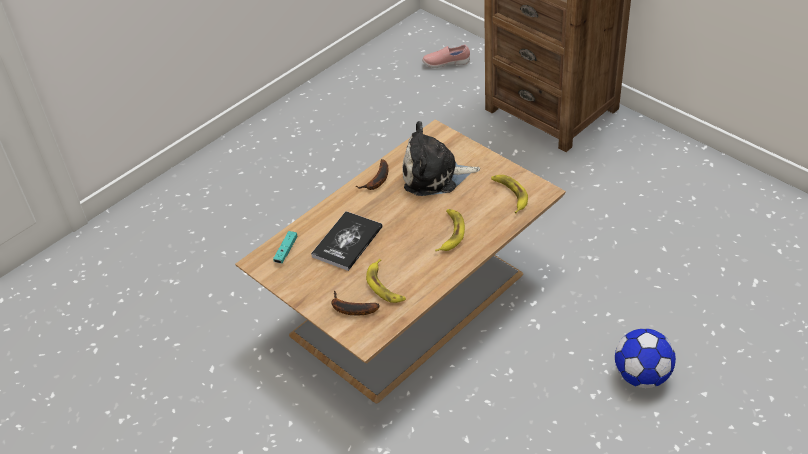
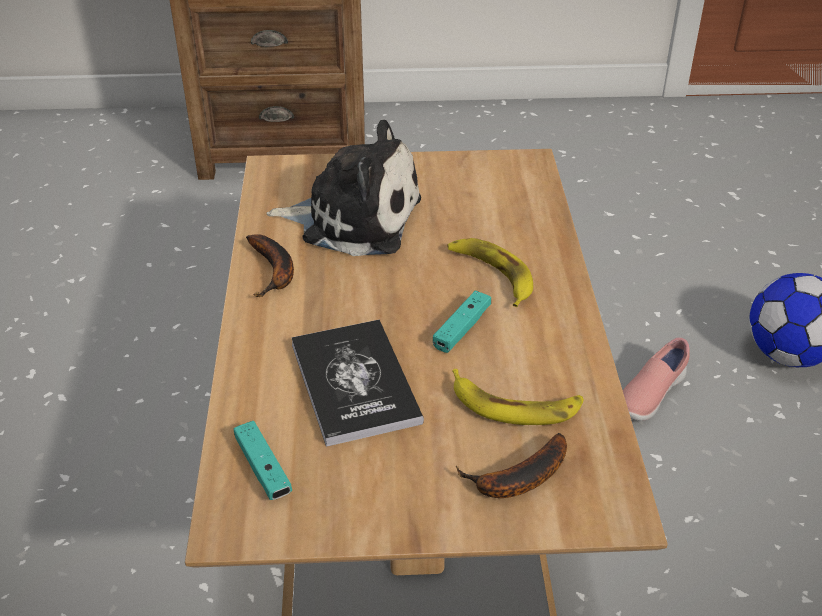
camera: 50 degrees left, 5 degrees down
(408, 246) = (462, 328): none -> turquoise game controller
(434, 175) = (354, 218): plush toy -> plush toy turned 120 degrees counterclockwise
(446, 63) = (72, 154): pink shoe -> pink shoe (649, 395)
(510, 194) = (493, 187): banana -> none

